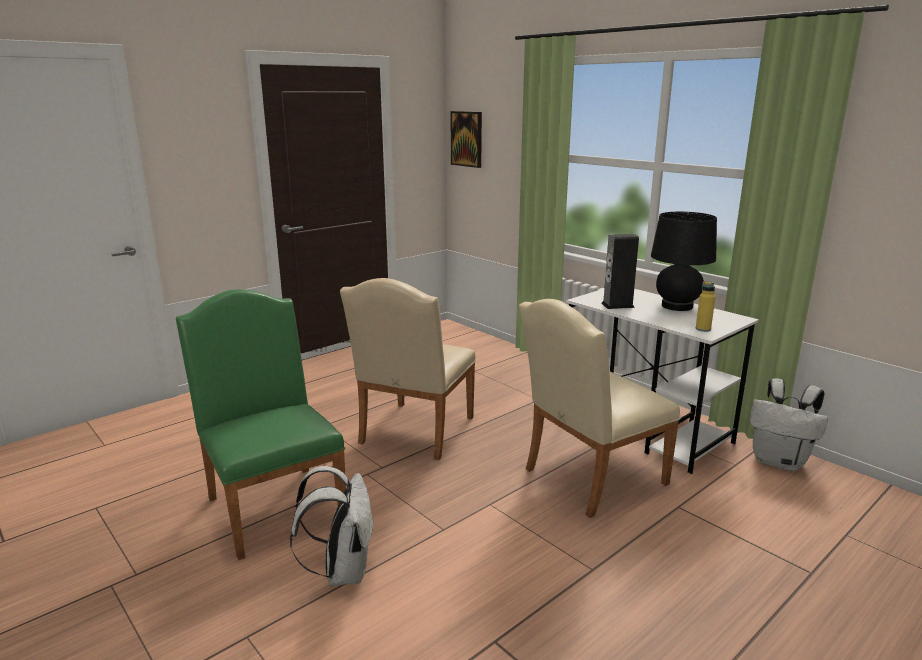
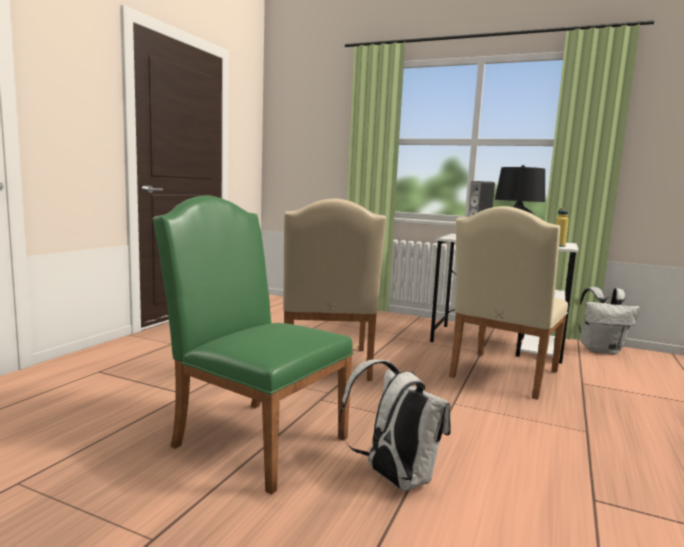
camera: 25 degrees left, 10 degrees down
(467, 139) = (286, 132): picture -> none

